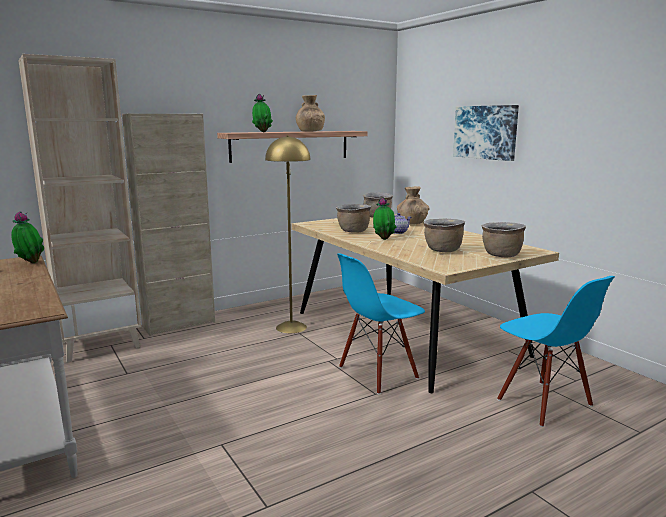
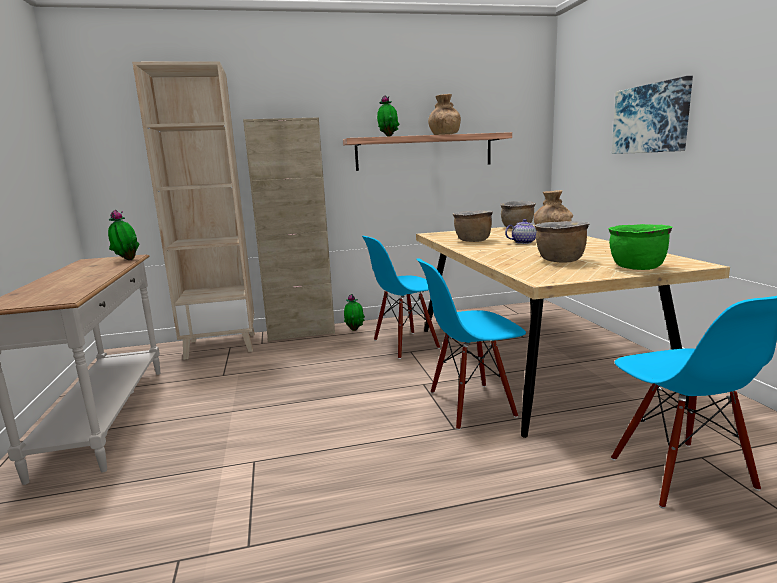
camera: 20 degrees right, 0 degrees up
(291, 327) = (405, 344): yellow floor lamp -> blue chair
(383, 239) = (499, 248): potted plant -> potted plant (354, 329)
(501, 255) = (636, 268): brown cooking pot -> green cooking pot

